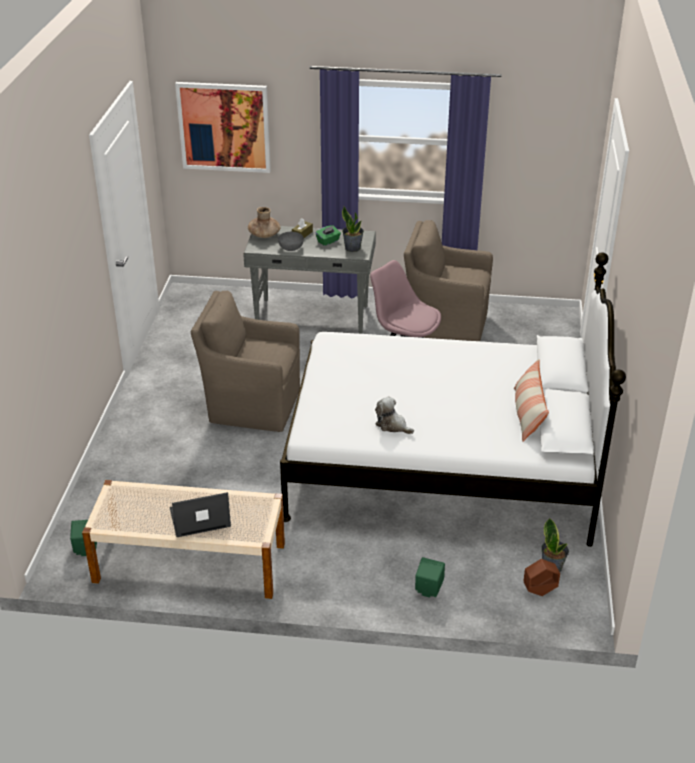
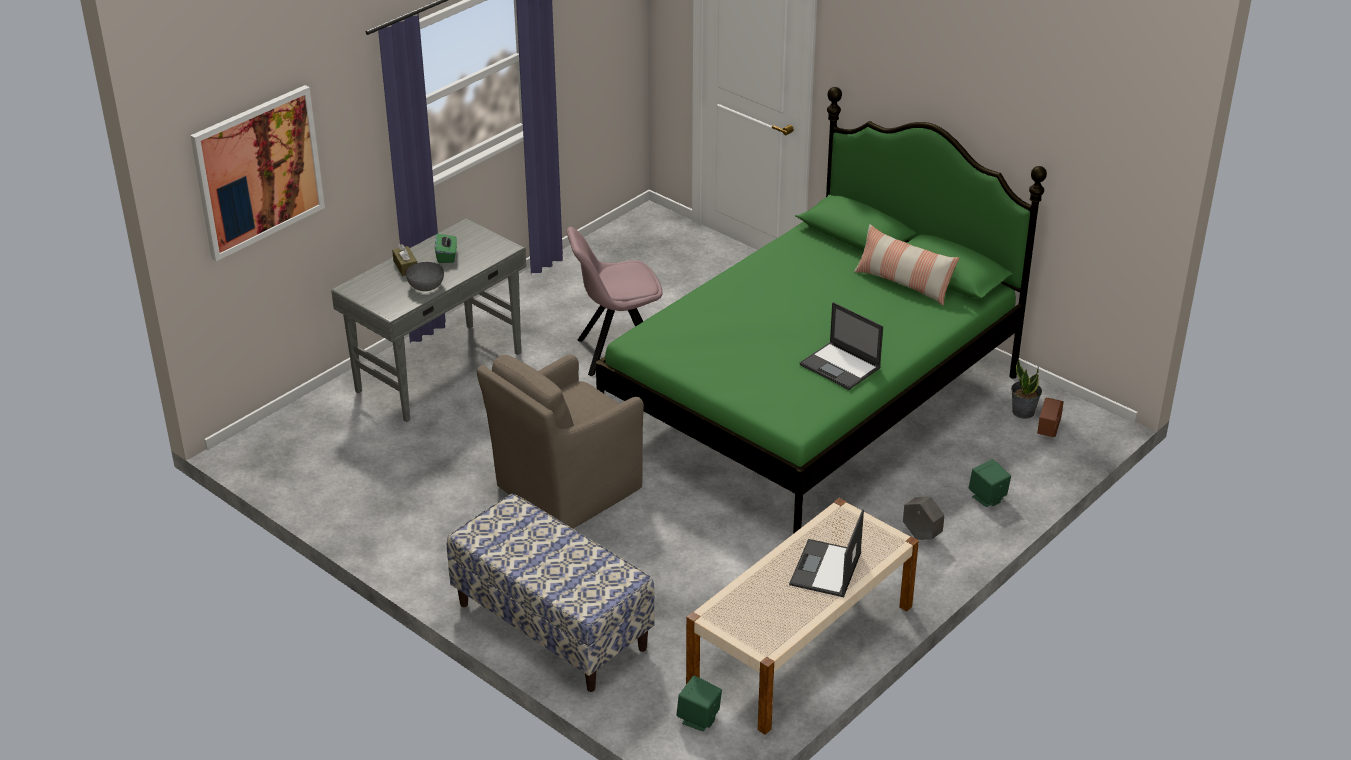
camera: 55 degrees left, 0 degrees up
(124, 455) = (551, 626): none -> bench
(264, 235) = (369, 292): brown vase -> none
(352, 248) = (484, 246): potted plant -> none
(353, 572) = (921, 535): none -> grey planter
(392, 425) = (841, 366): plush toy -> laptop
(441, 464) = (812, 406): white bed -> green bed
(445, 326) = (578, 294): brown armchair -> none

